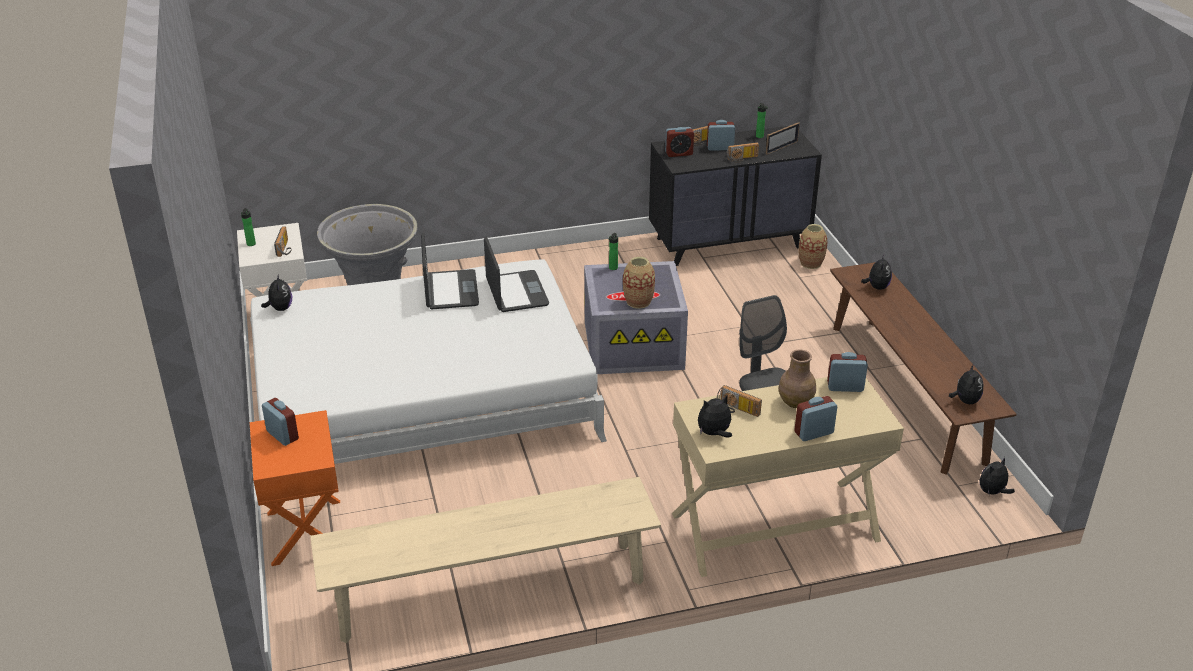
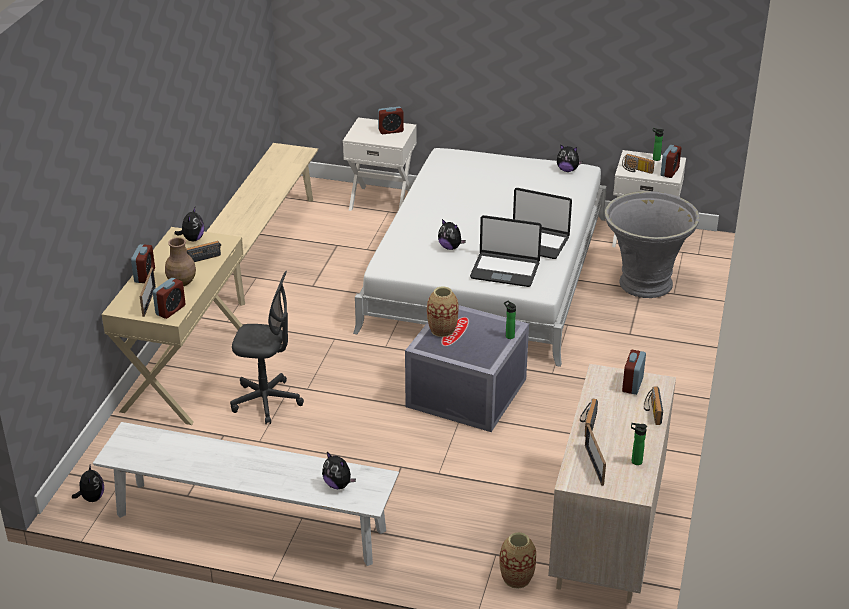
camera: 120 degrees right, 0 degrees up
(305, 532) = (381, 201): orange nightstand -> white nightstand
(720, 148) = (626, 419): alarm clock -> alarm clock (669, 172)
(729, 242) = (607, 535): black dresser -> beige dresser
(849, 407) = (149, 301): none -> picture frame
(906, 391) = (250, 523): brown bench -> white bench
(965, 401) = (138, 443): plush toy -> plush toy (450, 247)

